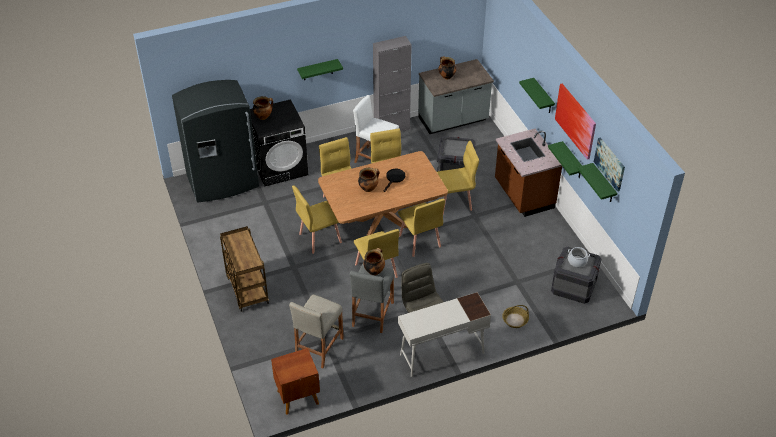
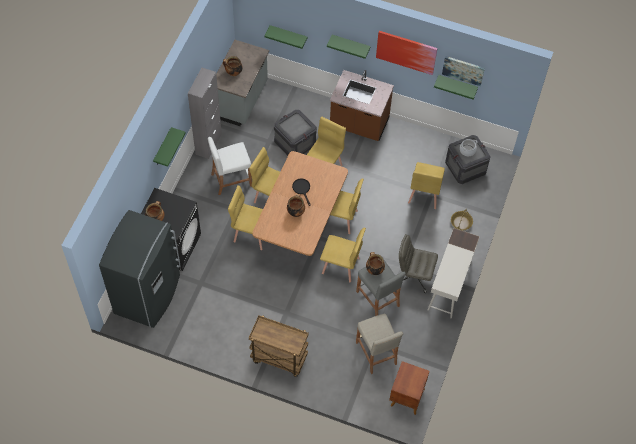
camera: 50 degrees left, 15 degrees up
(319, 238) = (274, 275): yellow chair -> yellow chair (424, 194)
(572, 161) = (407, 80): green shelf -> green shelf (288, 35)

